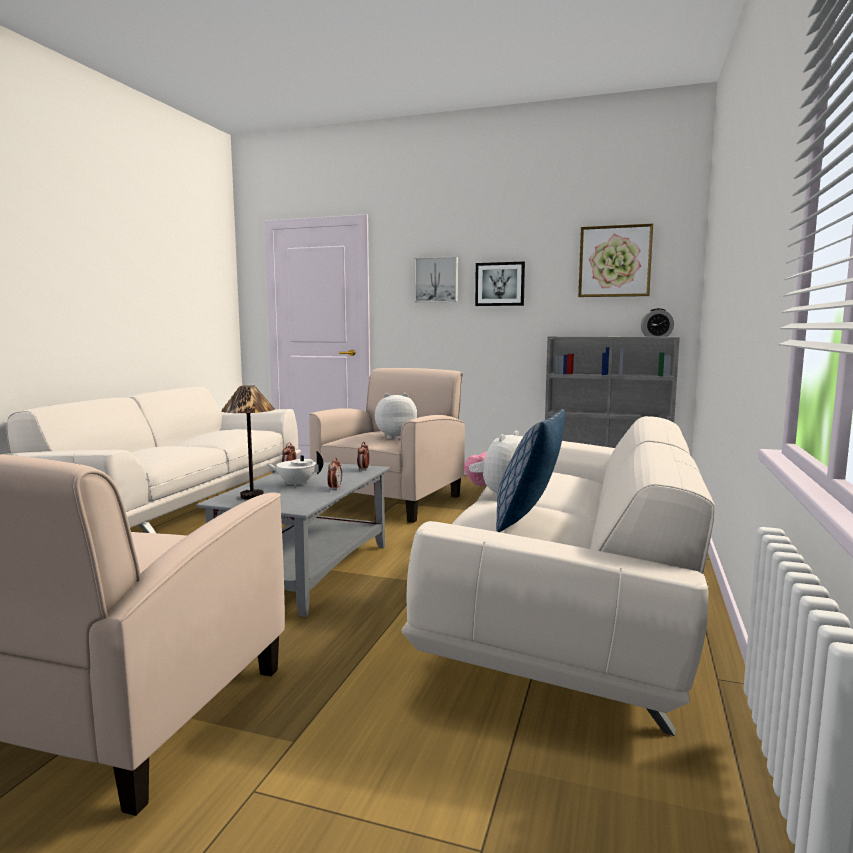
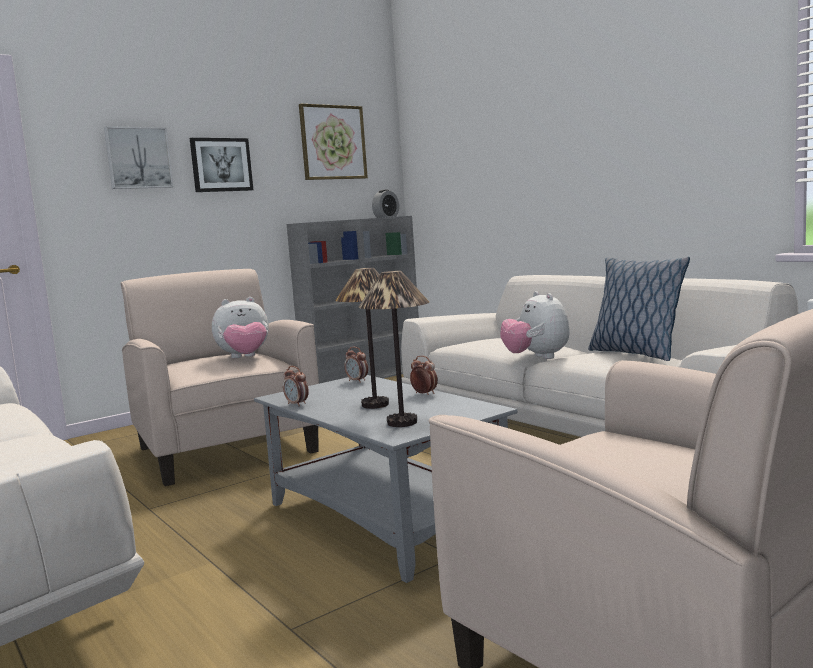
camera: 55 degrees left, 0 degrees up
(296, 484) = (374, 405): white teapot -> table lamp
(395, 437) = (244, 357): plush toy -> plush toy turned 135 degrees counterclockwise

